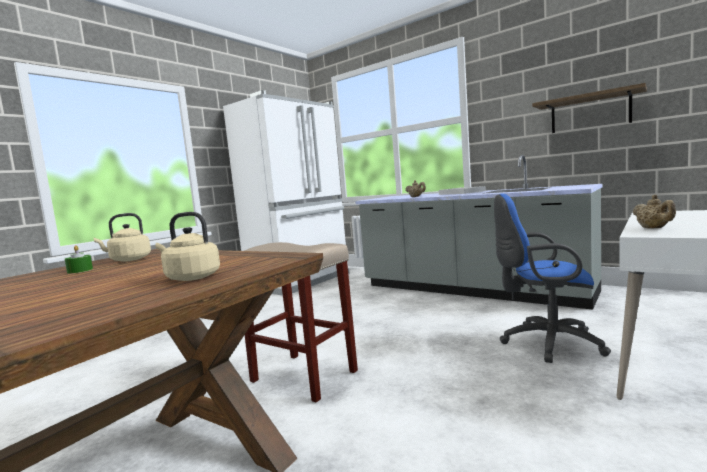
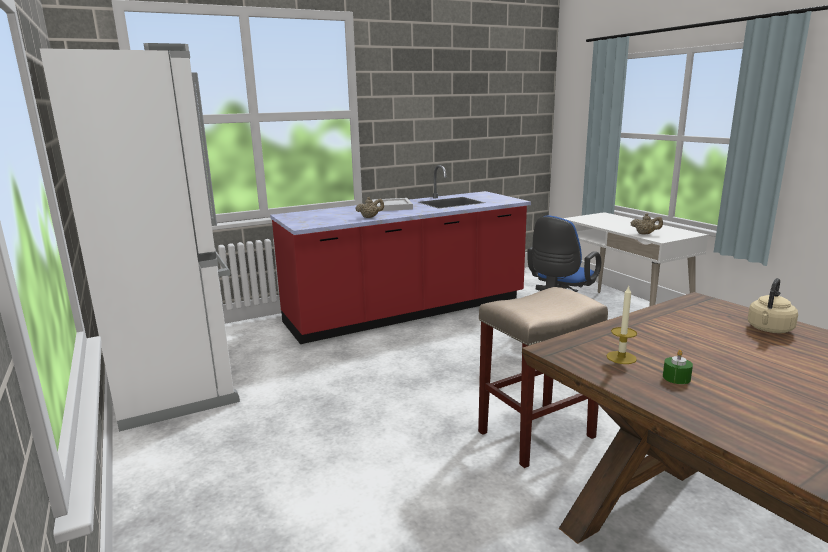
camera: 65 degrees left, 10 degrees up
(128, 260) = (621, 357): beige kettle -> candle
(471, 289) = (407, 311): grey counter -> red counter
(590, 113) = (465, 125): shelf -> none

